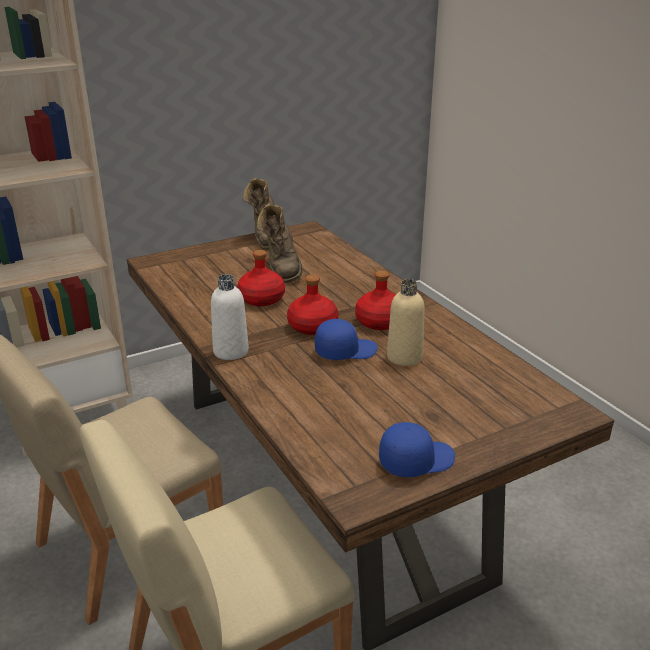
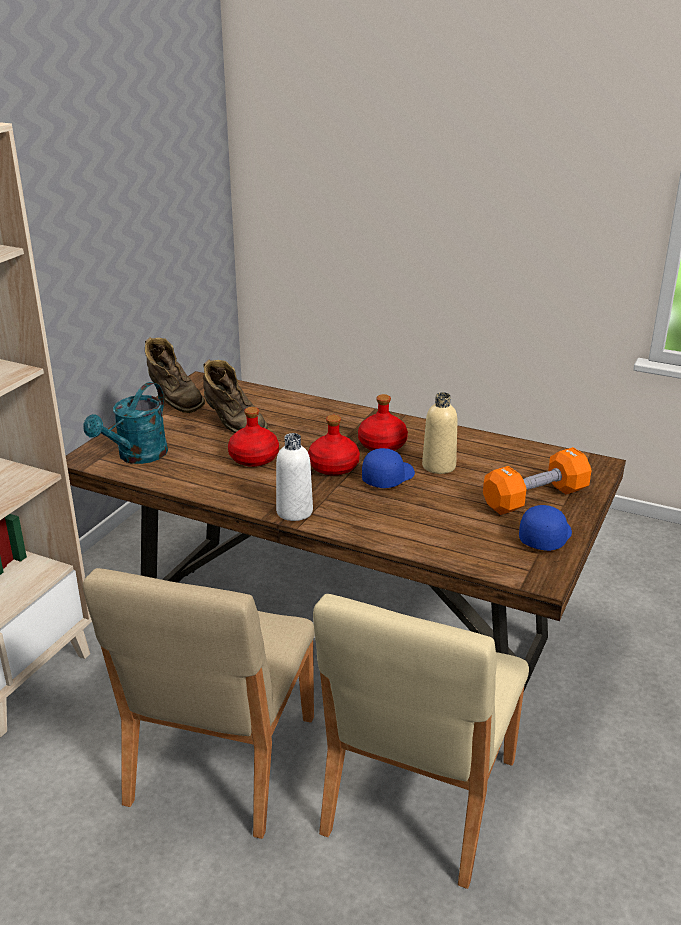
camera: 35 degrees left, 0 degrees up
(184, 271) = (137, 456): none -> turquoise watering can
(457, 420) = (535, 498): none -> orange dumbbell

